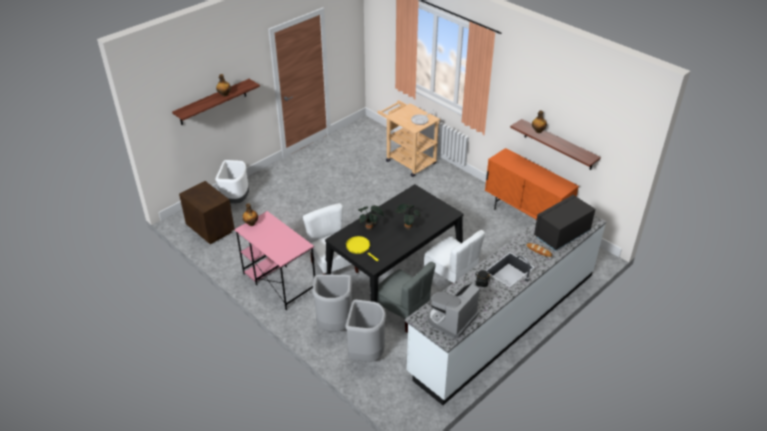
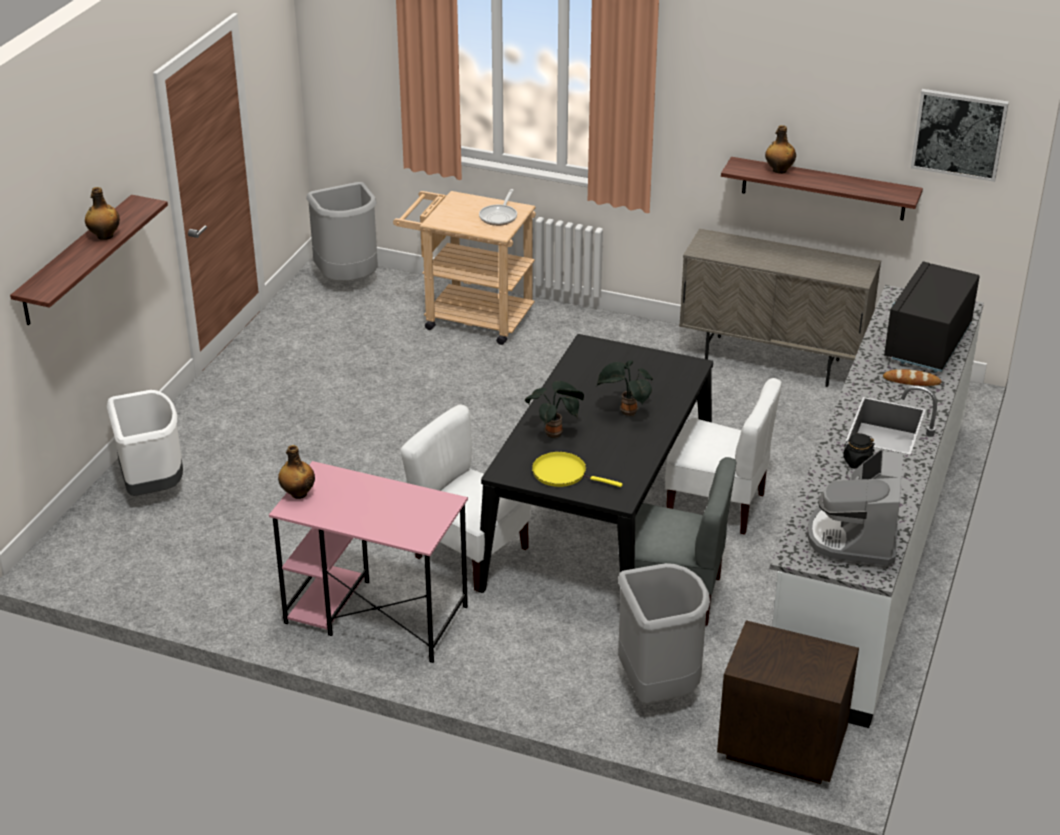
camera: 25 degrees left, 5 degrees down
(211, 229) = (140, 559): brown nightstand -> brown nightstand (780, 746)
(334, 325) = (555, 658): grey trash can -> grey trash can (348, 281)
(525, 217) = (772, 361): orange cabinet -> beige cabinet
(619, 136) = (959, 134): none -> picture

